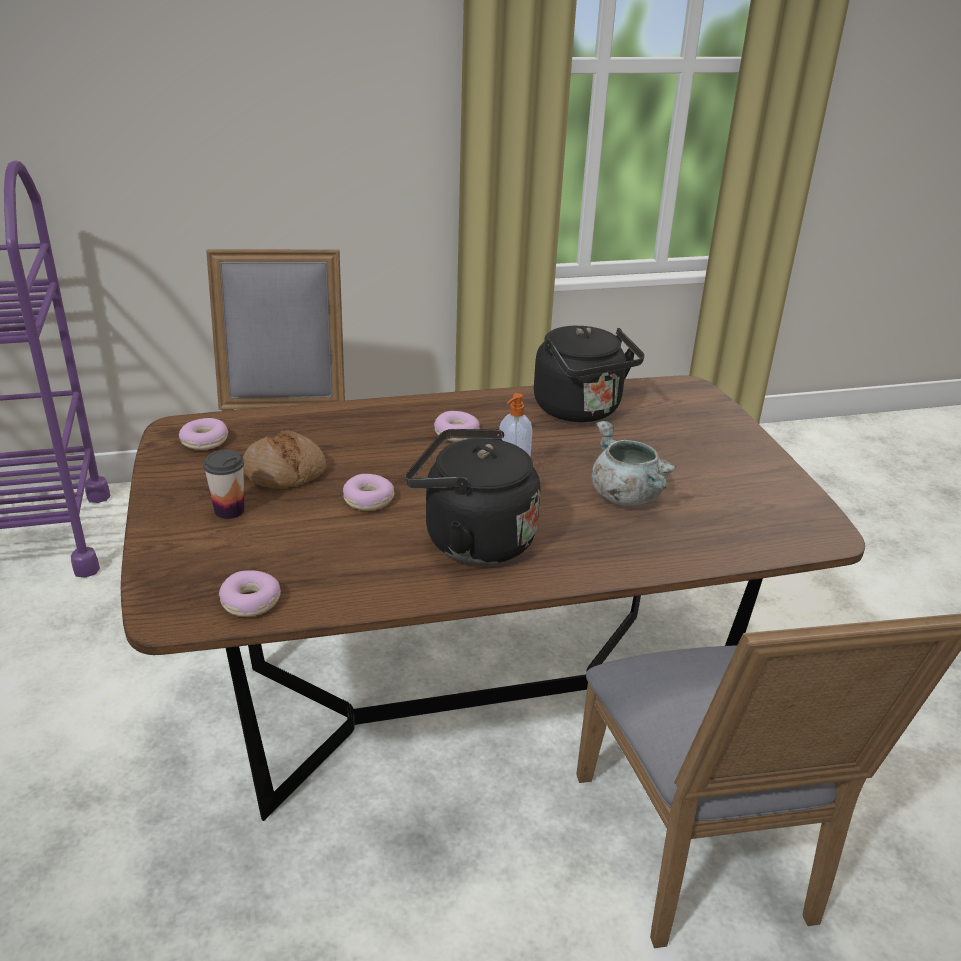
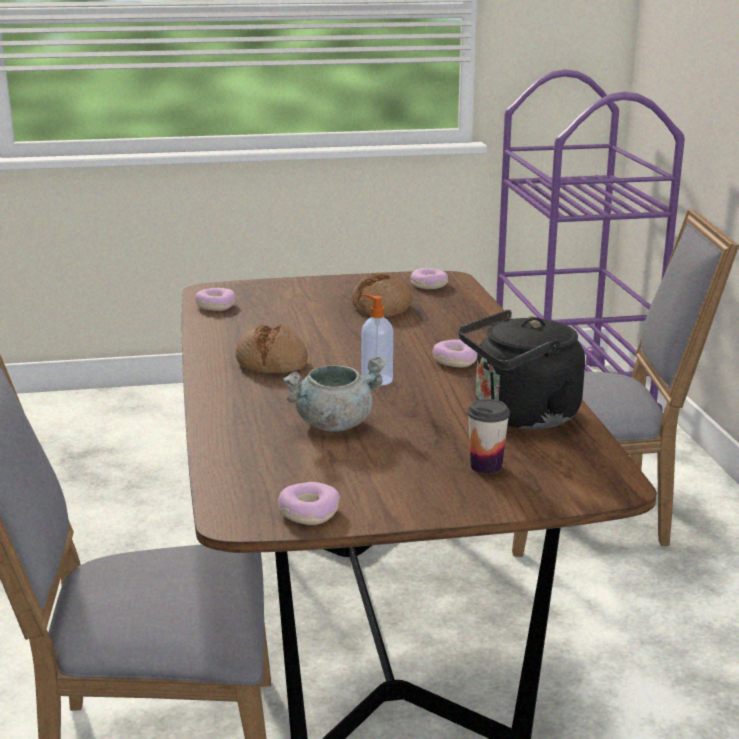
camera: 95 degrees right, 10 degrees down
(229, 510) = (327, 296): cup -> cup (486, 466)
(368, 500) = (337, 332): donut -> donut (308, 512)
(472, 539) = (272, 362): black kettle -> bread

